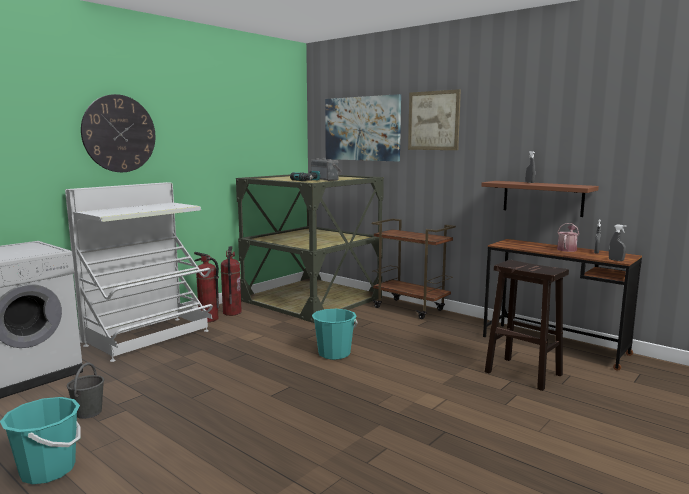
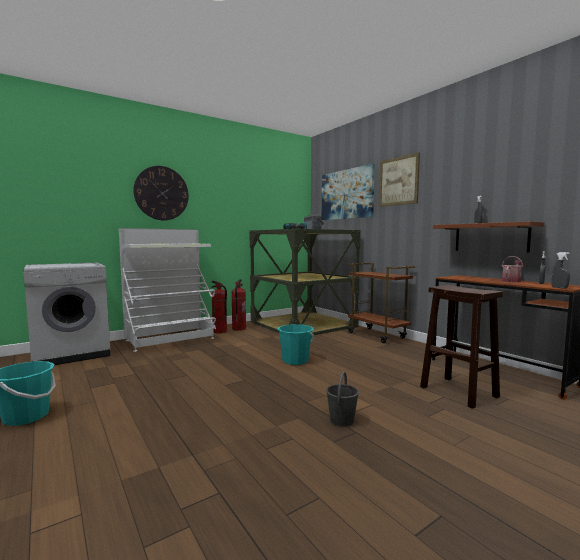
camera: 15 degrees right, 5 degrees down
(88, 413) = (89, 381): grey bucket -> grey bucket (341, 420)

